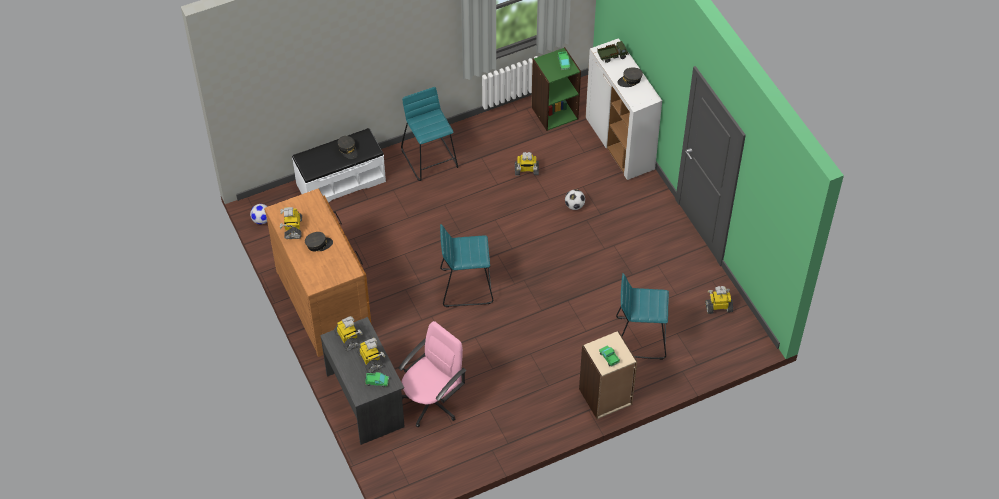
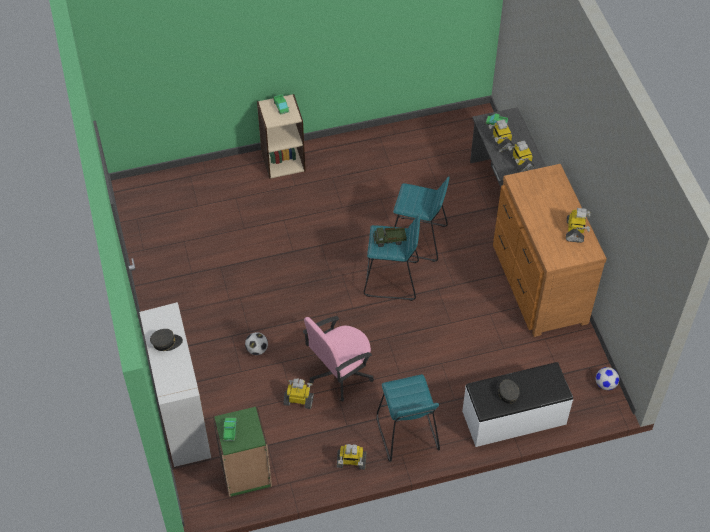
camera: 170 degrees left, 0 degrees up
(318, 244) = (548, 211): grey cap -> none
(432, 401) = (441, 179): pink office chair -> pink office chair (339, 373)
(612, 56) = (176, 378): toy truck -> toy truck (390, 241)
(640, 338) = (234, 206): turquoise stool -> turquoise stool (418, 239)
(718, 307) = (148, 224): toy robot -> toy robot (351, 462)

